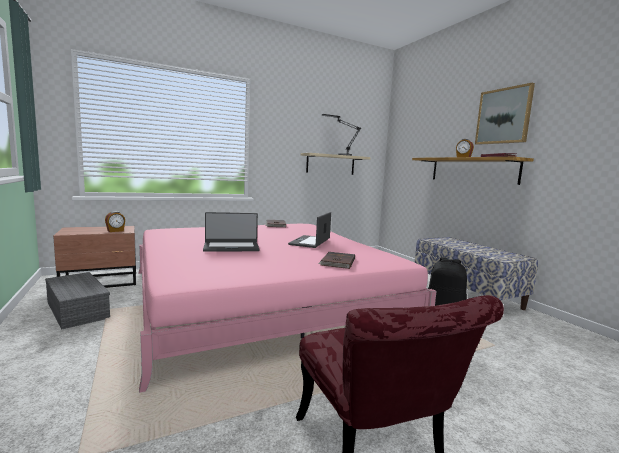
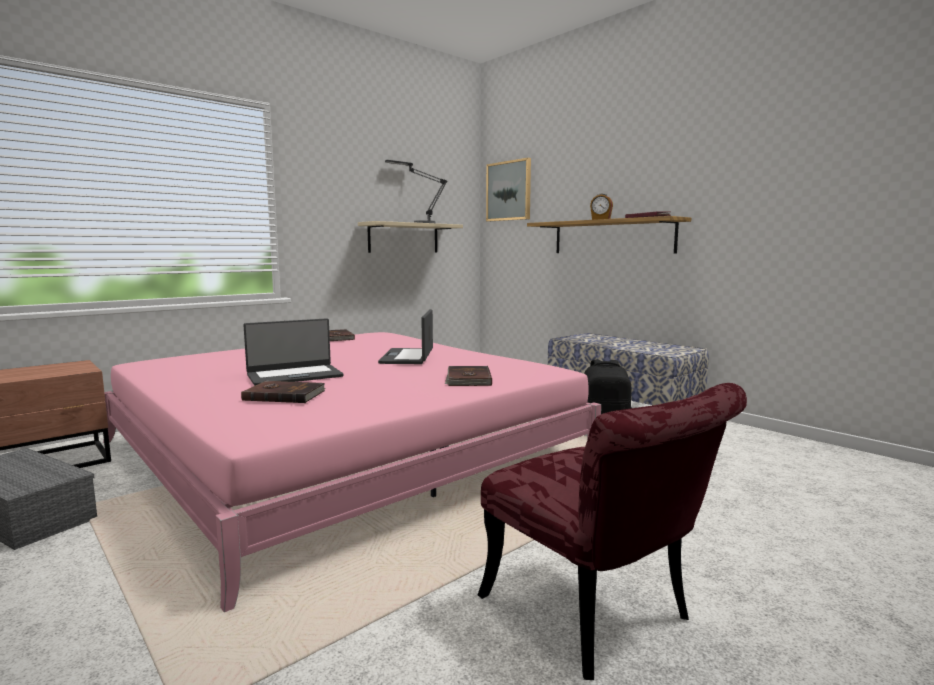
camera: 15 degrees left, 0 degrees up
(115, 231) = (63, 371): alarm clock -> none
(215, 259) = (284, 395): none -> brown book
(503, 116) = (648, 161): picture -> picture (509, 191)

